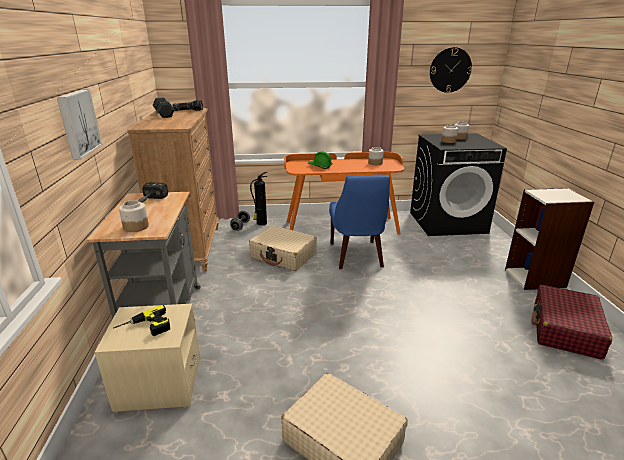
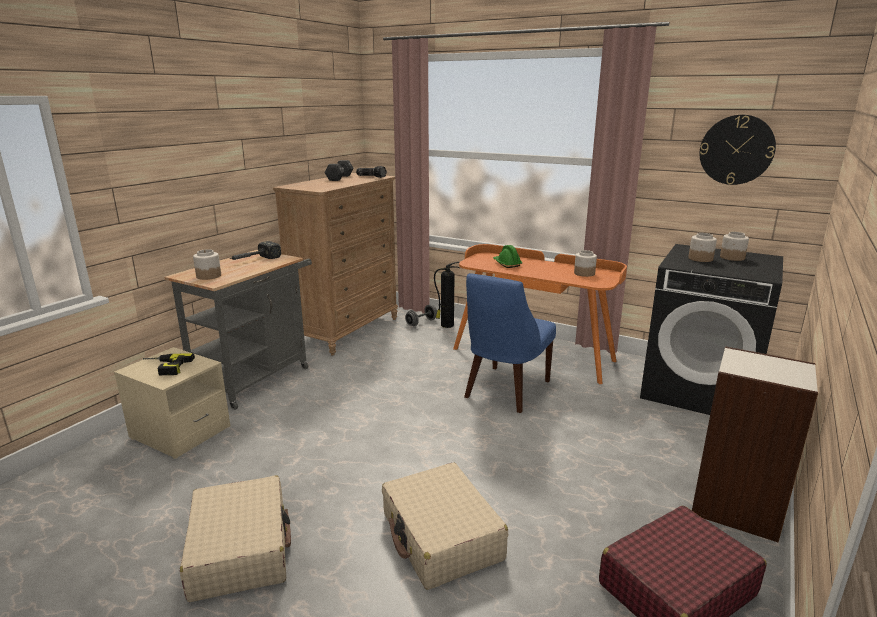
camera: 35 degrees right, 5 degrees down
(77, 123) = (190, 172): picture -> none
(283, 255) = (424, 364): beige suitcase -> beige suitcase (441, 537)

